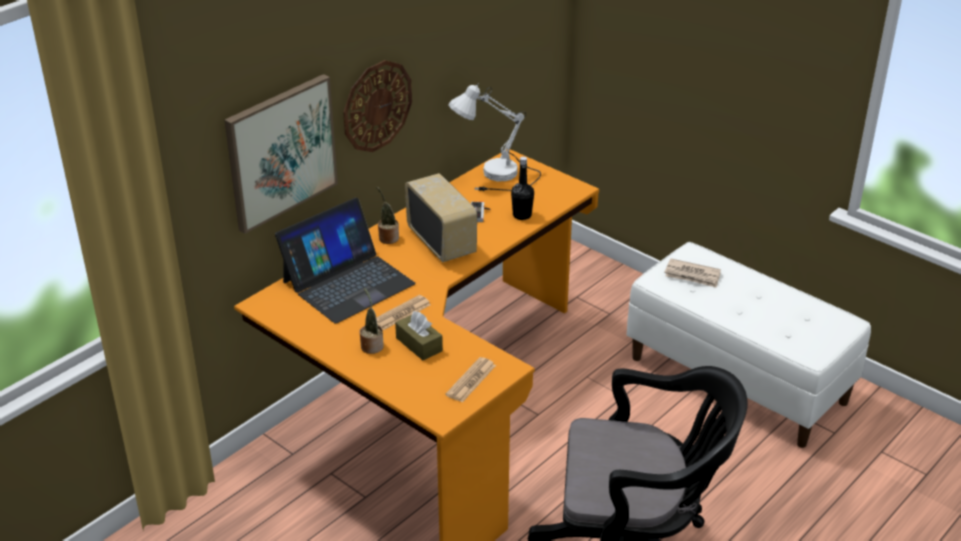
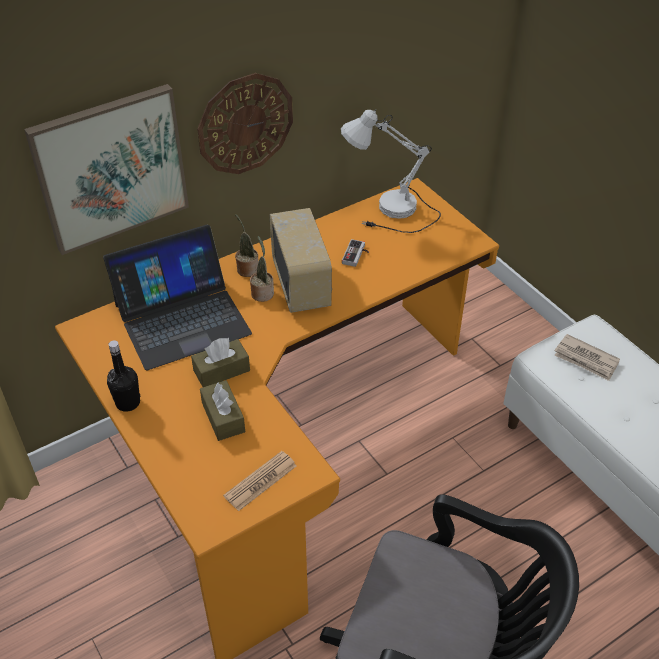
camera: 15 degrees right, 10 degrees up
(371, 345) = (172, 408): potted plant -> potted plant (262, 292)
(401, 313) = (221, 370): newspaper -> brown tissue box
(522, 215) = (401, 265): black bottle -> black bottle (128, 403)

